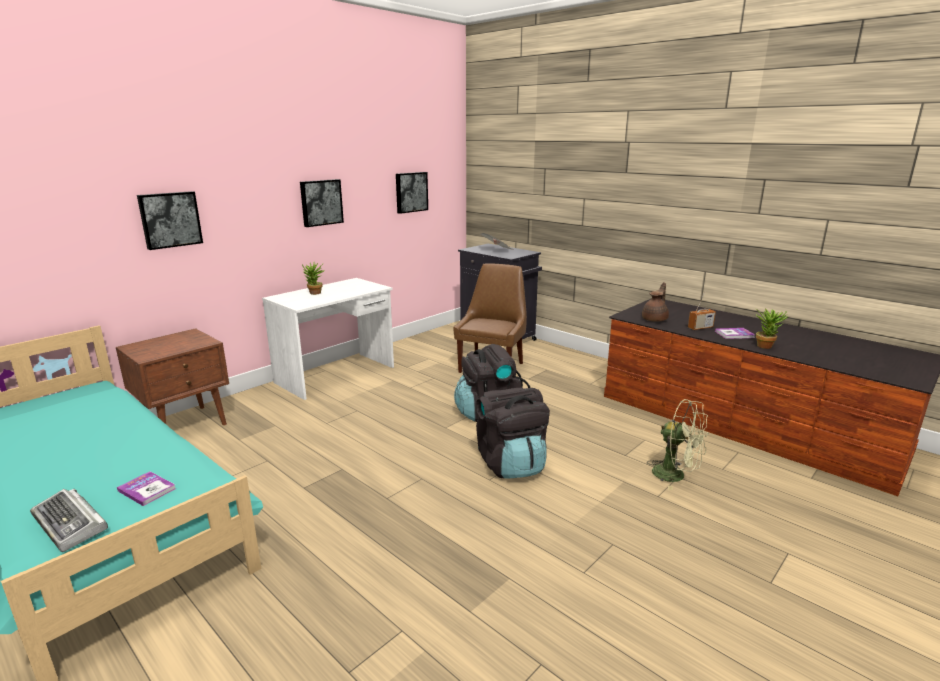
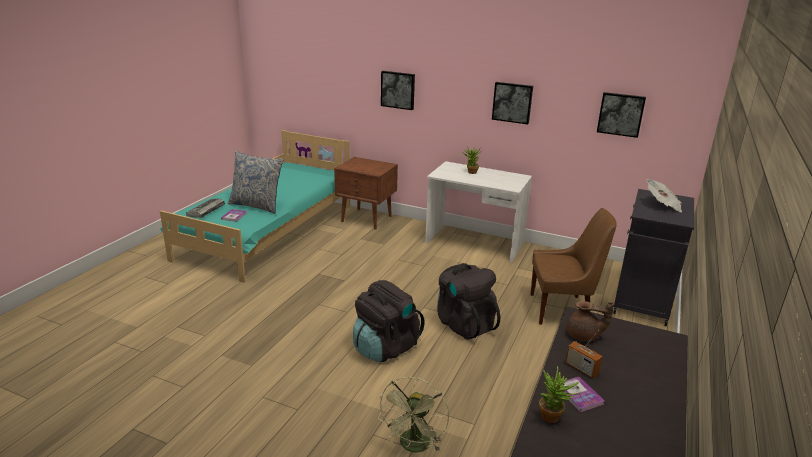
camera: 70 degrees right, 5 degrees up
(132, 462) = (257, 205): none -> pillow

